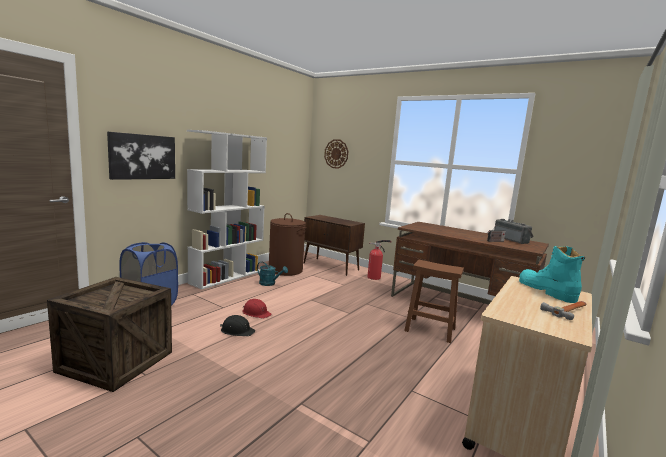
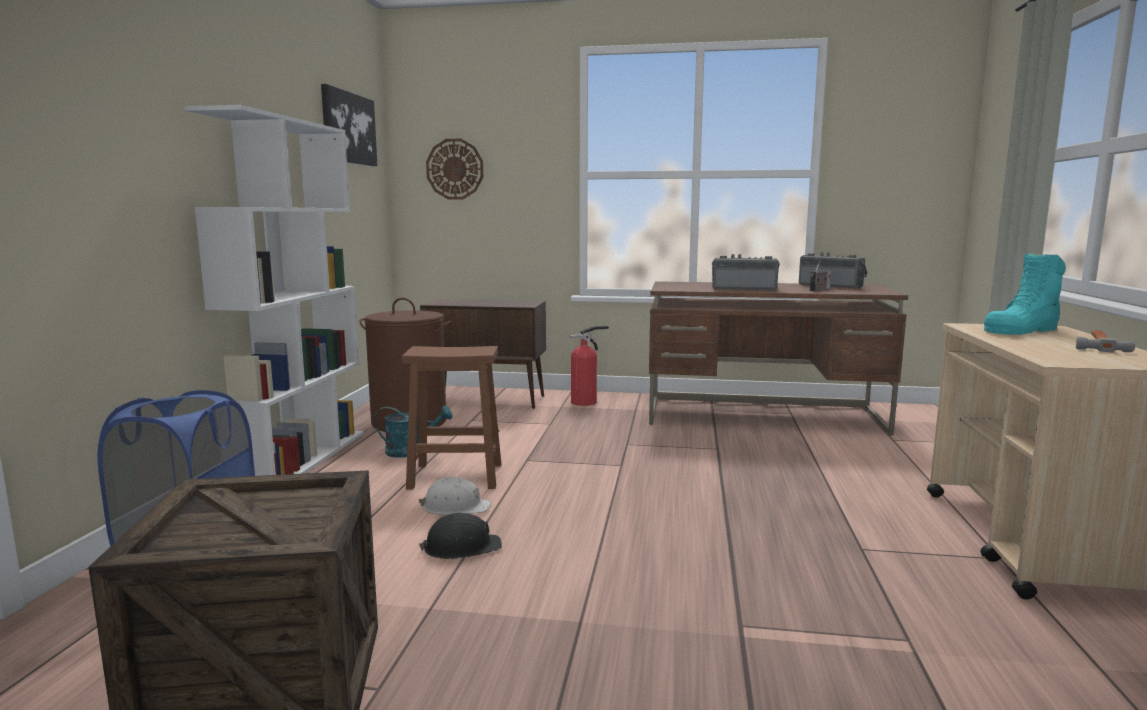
camera: 25 degrees left, 0 degrees up
(142, 156) = (98, 174): picture -> picture (348, 128)
(256, 313) = (455, 507): red hard hat -> white hard hat
(429, 329) = (767, 458): brown stool -> brown stool (454, 476)
(451, 233) = (744, 289): none -> radio
(546, 291) = (1021, 331): turquoise boot -> turquoise boot turned 75 degrees counterclockwise

